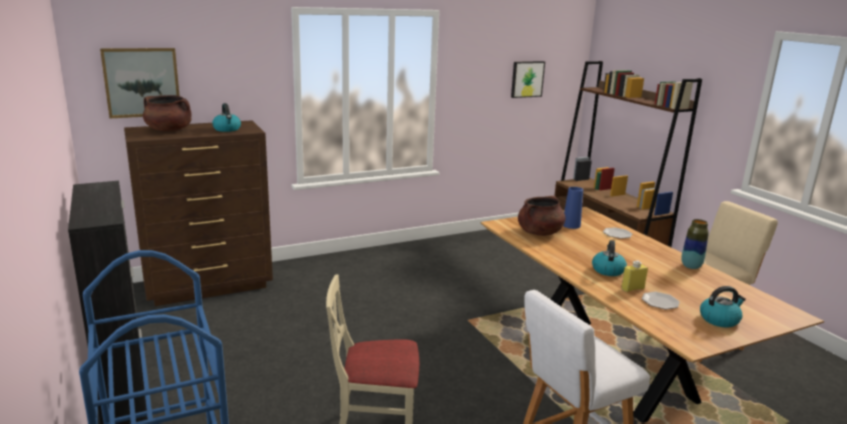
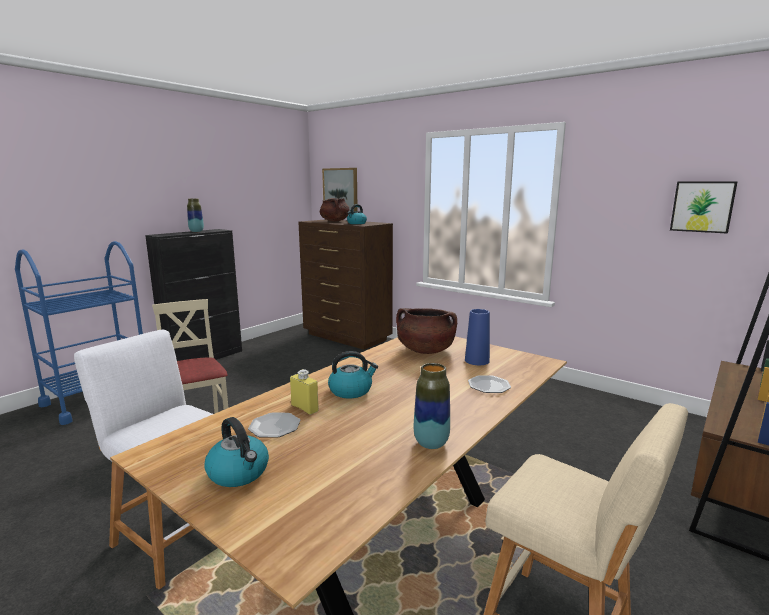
camera: 65 degrees right, 5 degrees down
(95, 198) = (196, 231): none -> vase

